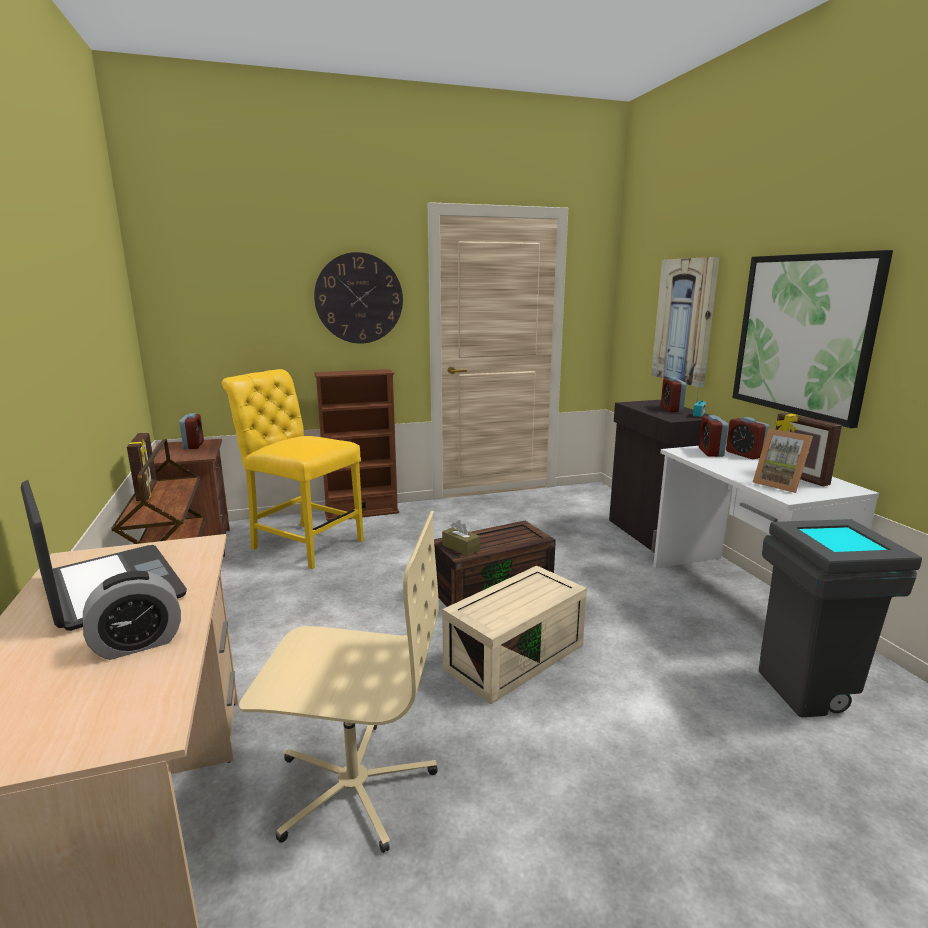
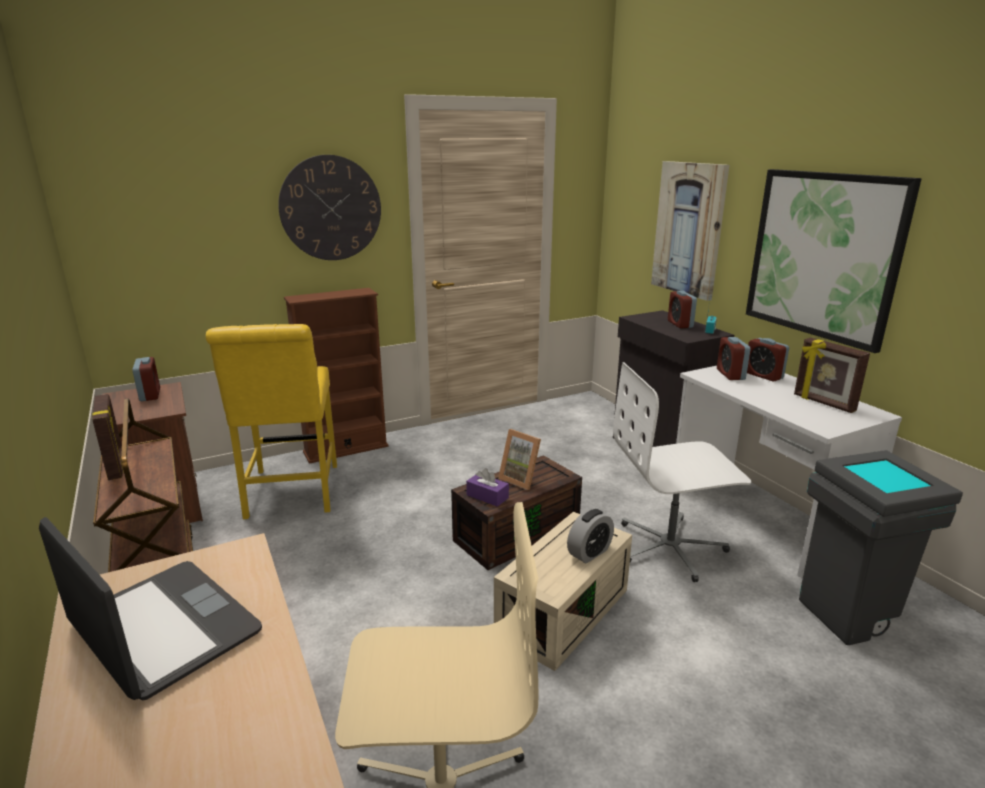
camera: 10 degrees left, 5 degrees up
(138, 644) = (237, 707): alarm clock -> alarm clock (589, 553)
(303, 543) = (291, 494): yellow chair -> yellow chair turned 120 degrees counterclockwise
(461, 547) = (487, 496): brown tissue box -> purple tissue box
(638, 614) = (670, 547): none -> white office chair
(779, 485) = (810, 413): picture frame -> picture frame (521, 479)

